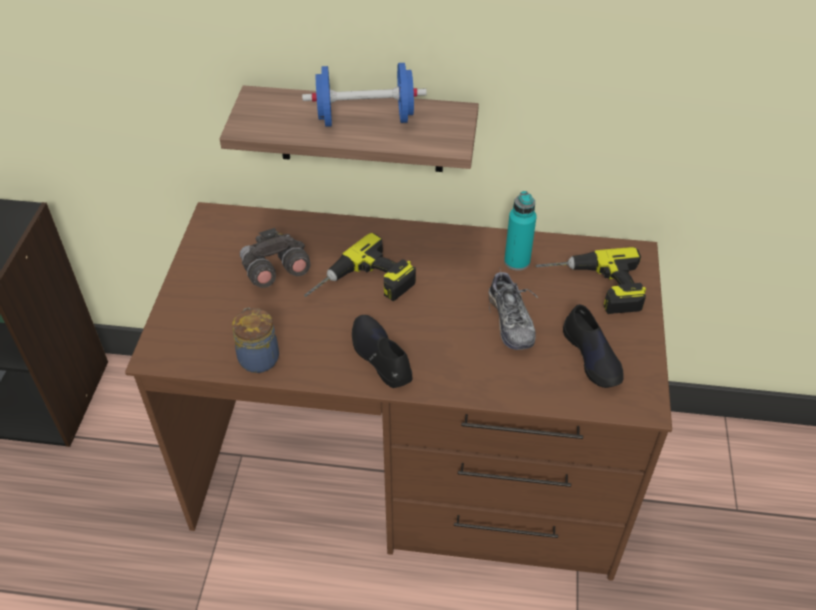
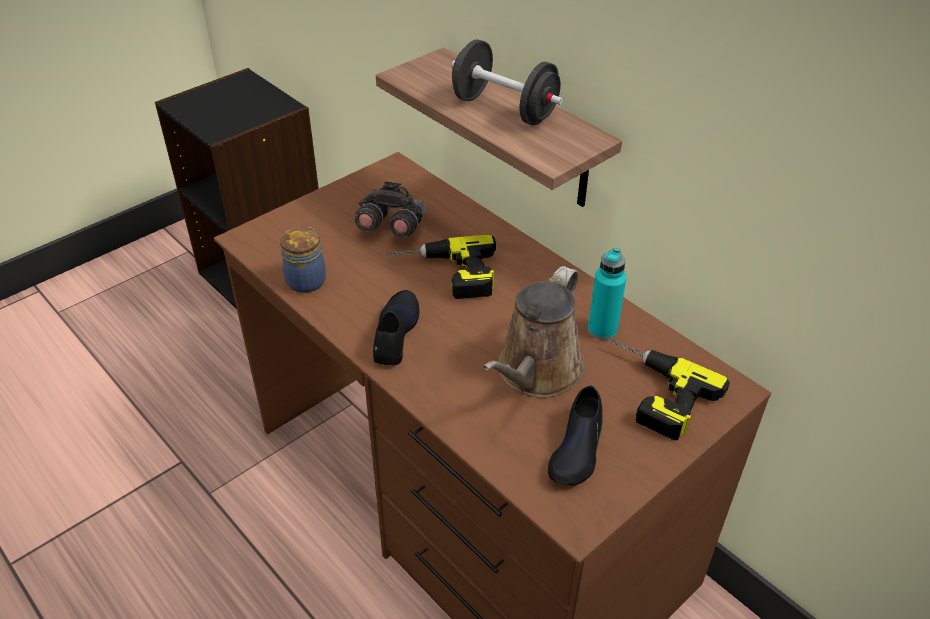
camera: 40 degrees right, 5 degrees down
(365, 119) = (504, 109): blue dumbbell -> black dumbbell
(510, 321) = (536, 373): shoe -> brown watering can

